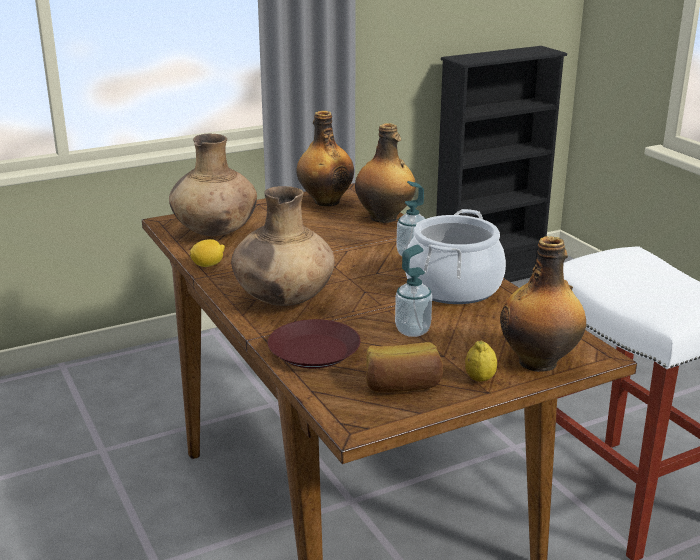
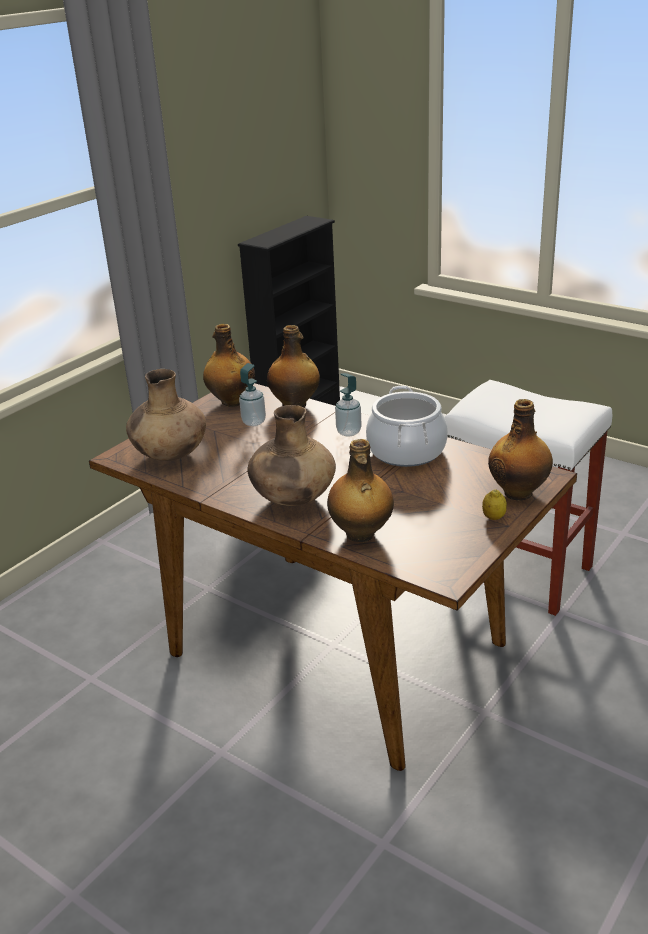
camera: 25 degrees left, 5 degrees up
(208, 265) = (198, 486): lemon -> none
(313, 352) = (360, 534): brown plate -> bottle
(402, 386) = (449, 540): bread -> none
(412, 330) = (413, 495): soap dispenser -> soap dispenser (254, 422)

